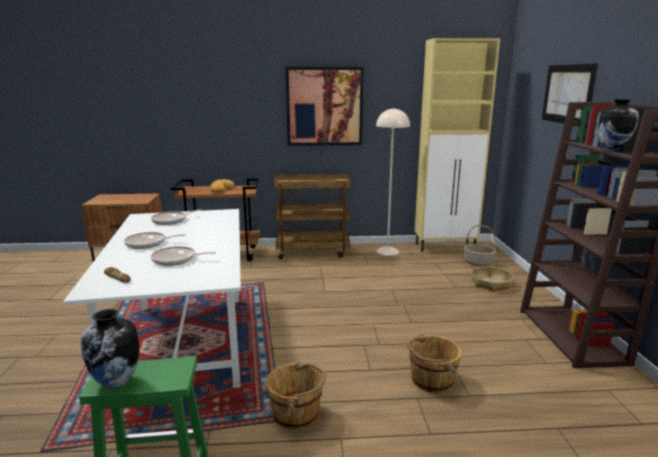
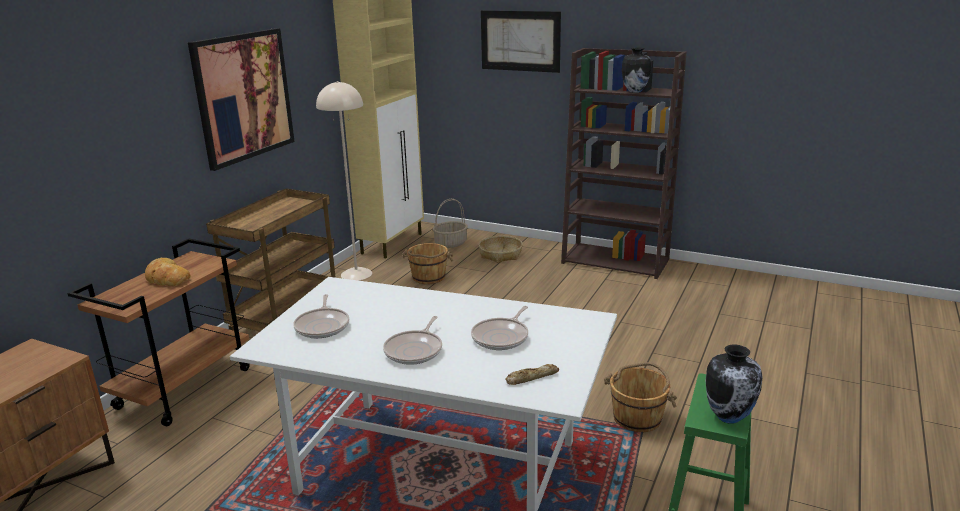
camera: 60 degrees left, 5 degrees up
(431, 380) = (632, 338): brown bucket -> brown bucket (428, 277)

